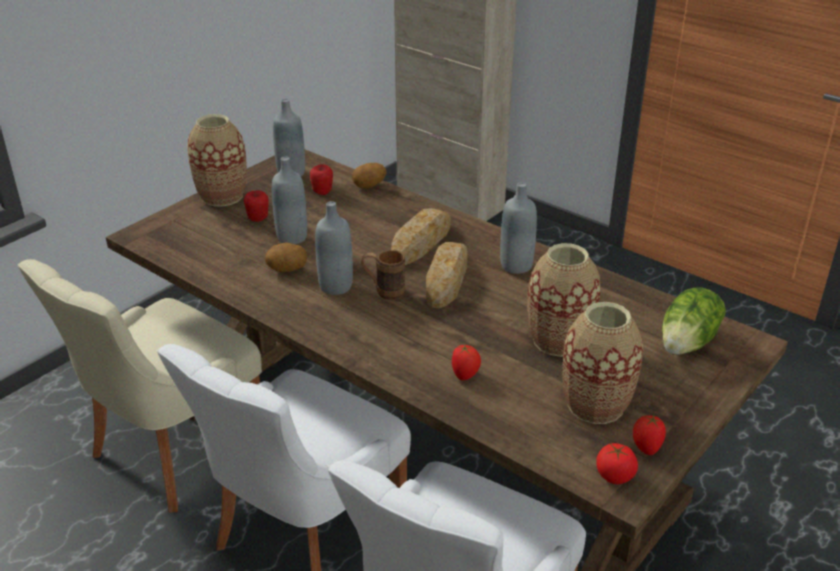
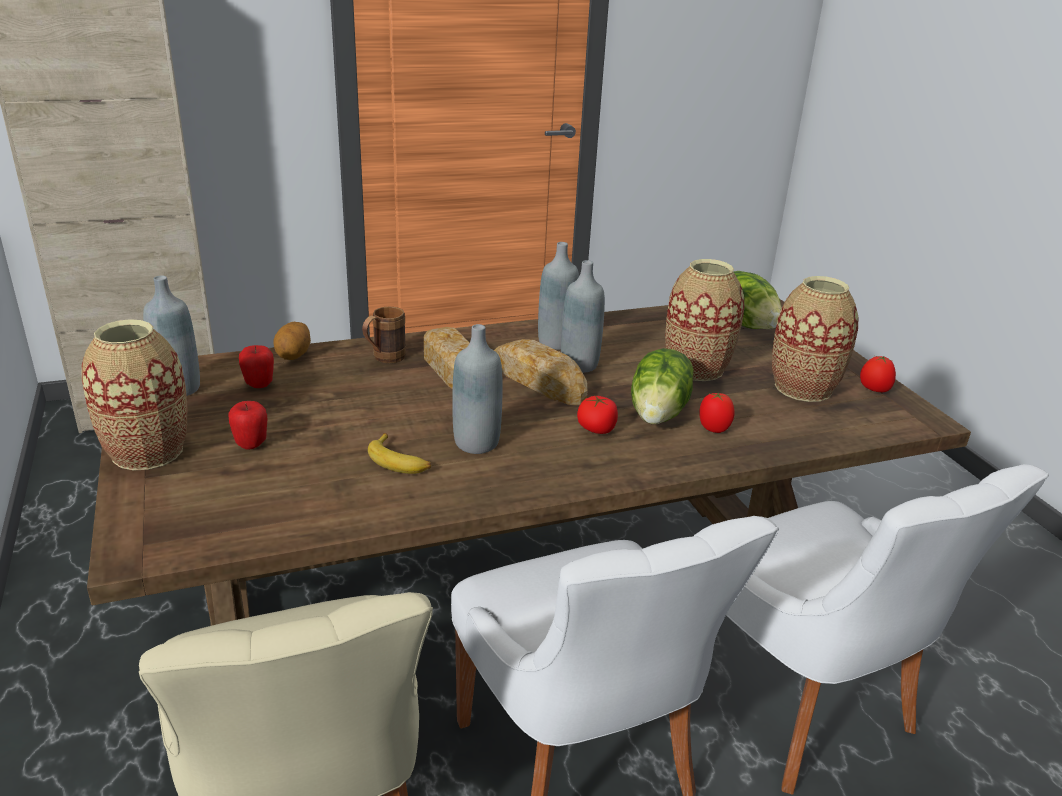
camera: 60 degrees left, 5 degrees down
(287, 269) = (400, 461): potato -> banana
(292, 237) = (331, 436): grey bottle -> grey bottle (579, 364)
(384, 292) = (522, 419): brown mug -> brown mug (384, 359)
(460, 344) = (659, 413): none -> lettuce
(615, 475) = (903, 415): tomato -> tomato (596, 429)

